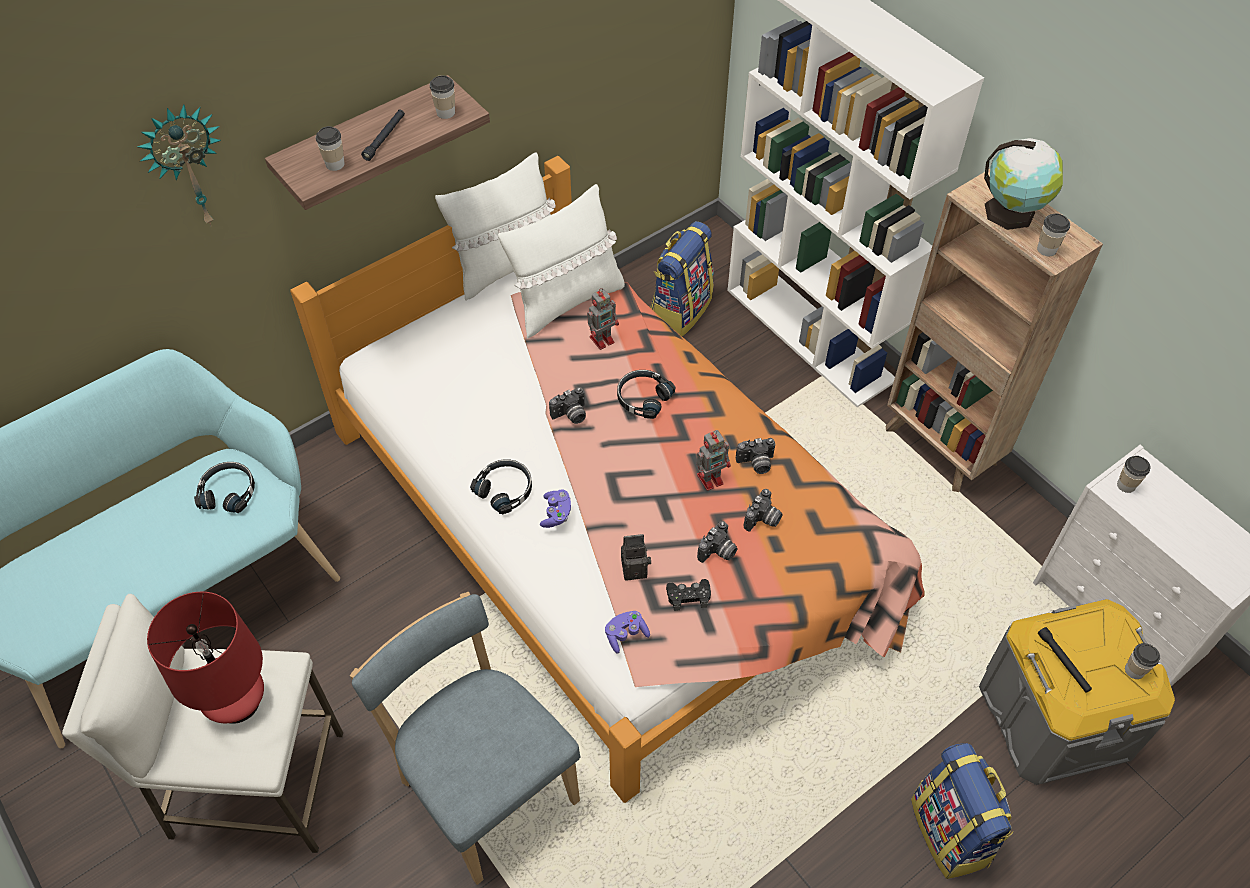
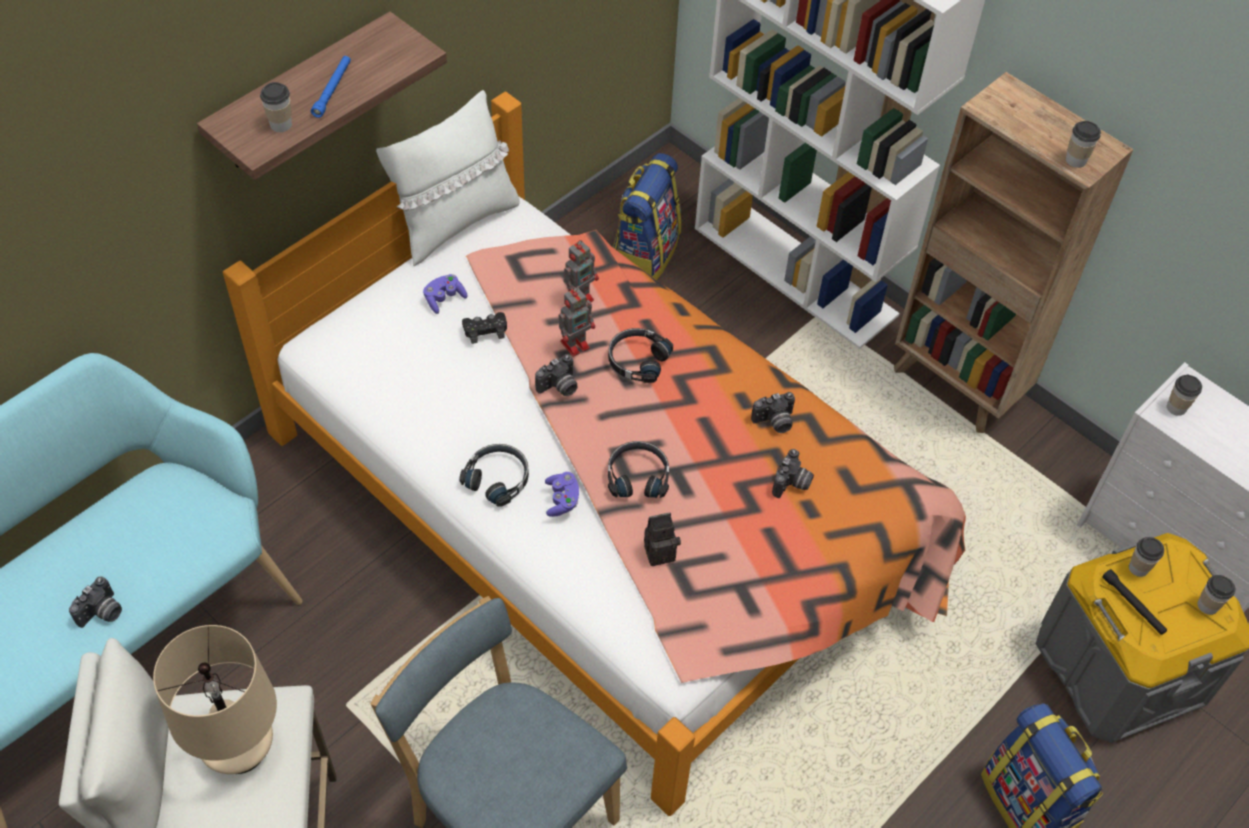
camera: 10 degrees left, 0 degrees up
(187, 166) = (114, 140): wall clock -> none
(228, 491) = (176, 512): black headphones -> black headphones (637, 475)
(237, 702) = (240, 750): red table lamp -> beige table lamp
(385, 138) = (332, 90): black flashlight -> blue flashlight
(446, 112) = (397, 55): cup -> cup (1138, 568)
(566, 301) = (530, 257): white pillow -> none
(626, 635) = (662, 626): purple game controller -> purple game controller (444, 299)
(688, 596) = (724, 576): black game controller -> black game controller (485, 330)
(711, 478) = (728, 443): toy robot -> toy robot (576, 343)
(718, 552) = (749, 525): camera -> camera (102, 613)
(1012, 212) = (1033, 122): globe -> none

